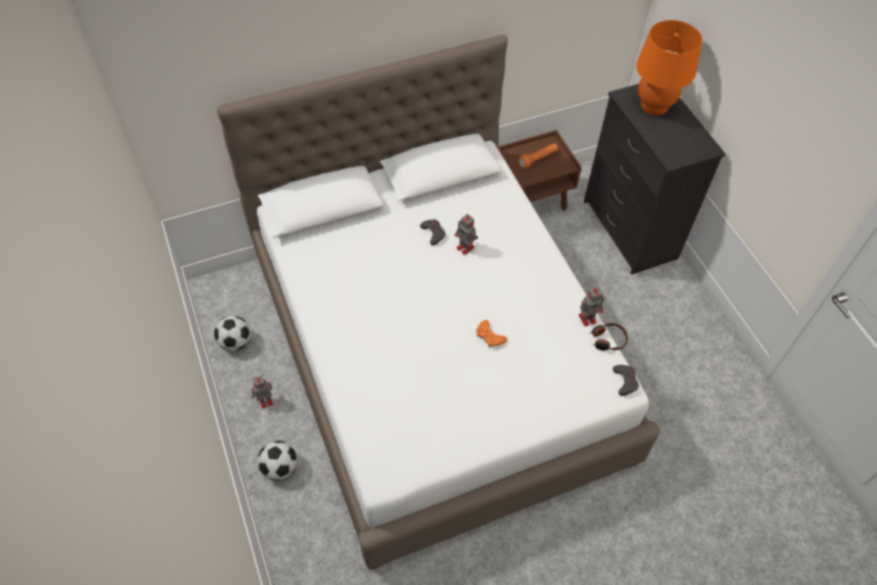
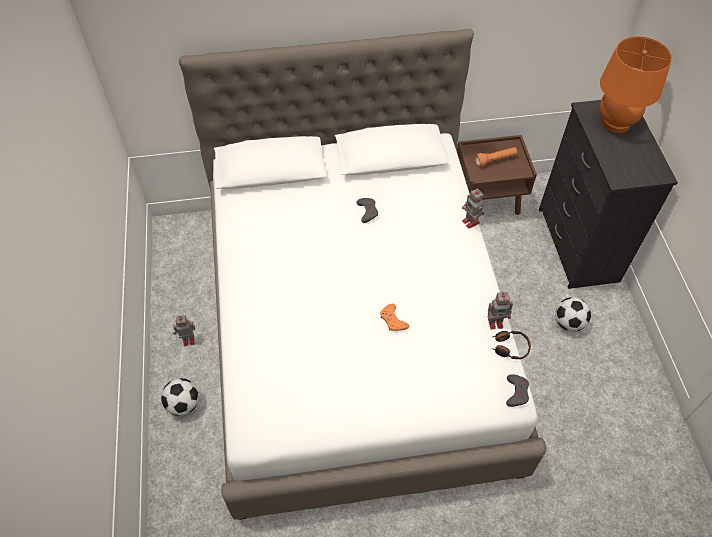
camera: 15 degrees right, 0 degrees up
(235, 342) = (177, 281): football -> football (568, 323)
(466, 248) = (394, 231): toy robot -> toy robot (471, 222)

